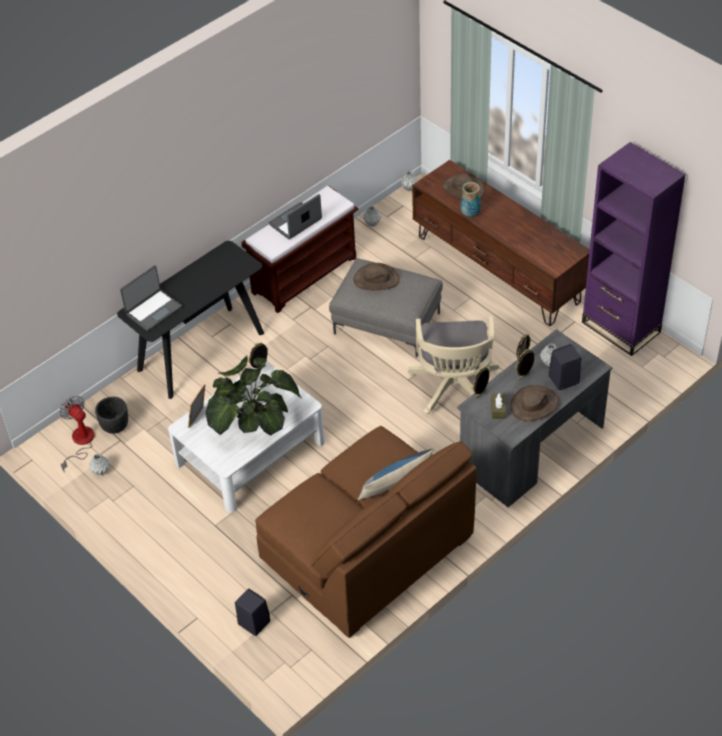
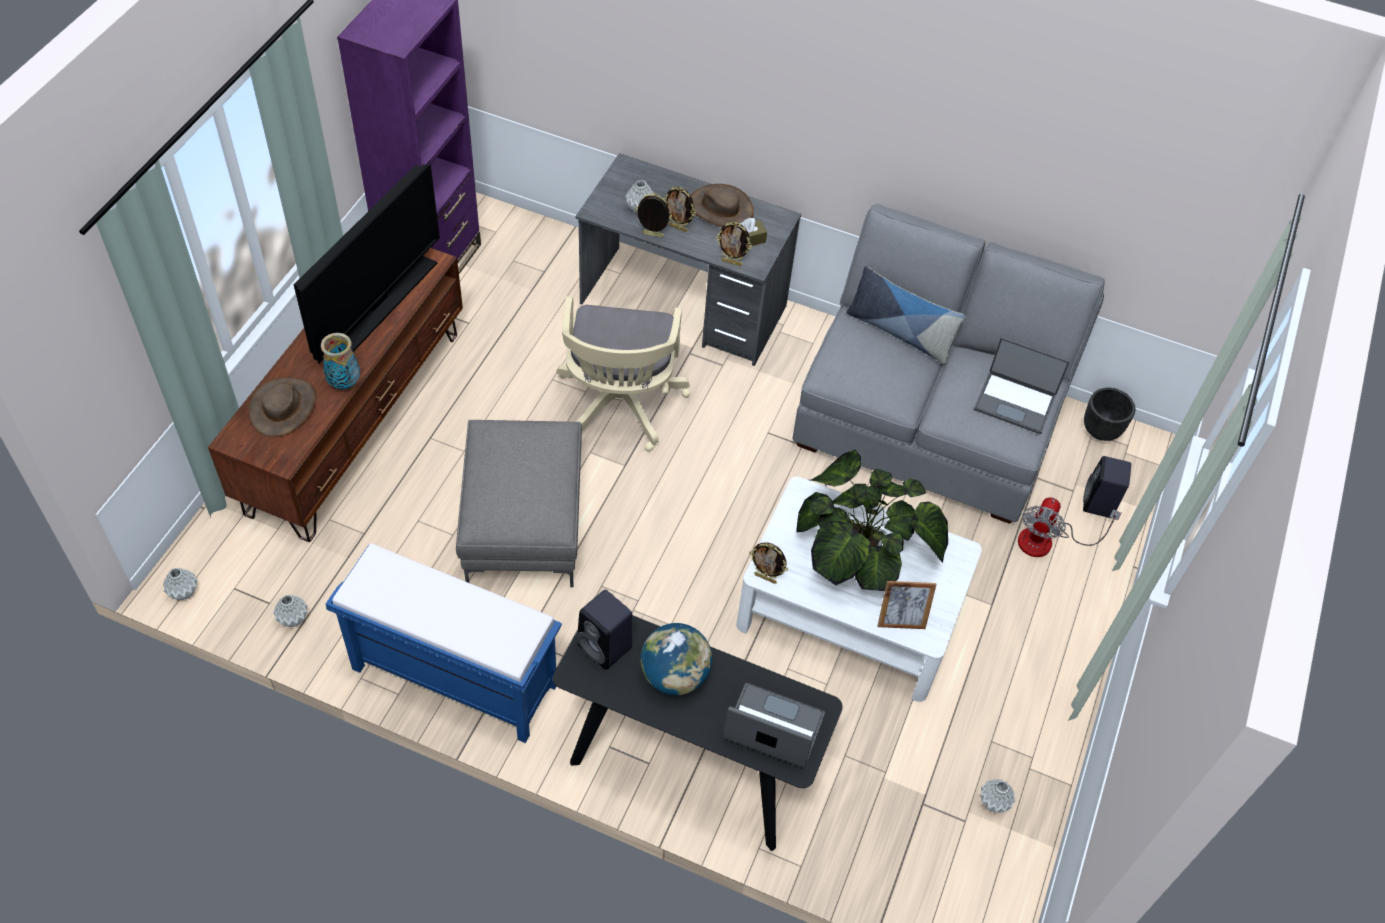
camera: 120 degrees left, 5 degrees up
(80, 443) = (960, 864): fan -> fan (1047, 541)
(115, 427) = (902, 825): black planter -> black planter (1101, 430)
(204, 283) = (674, 675): none -> globe
(296, 222) = (450, 611): laptop -> laptop (1015, 402)
(305, 274) = (452, 677): brown bench -> blue bench
(366, 550) = (927, 423): brown sofa -> grey sofa
(376, 279) = (513, 487): brown hat -> none
(454, 389) = (619, 408): beige office chair -> beige office chair turned 120 degrees clockwise
(525, 238) = (379, 306): none -> television
(563, 380) = (665, 191): black speaker -> black speaker (606, 647)

